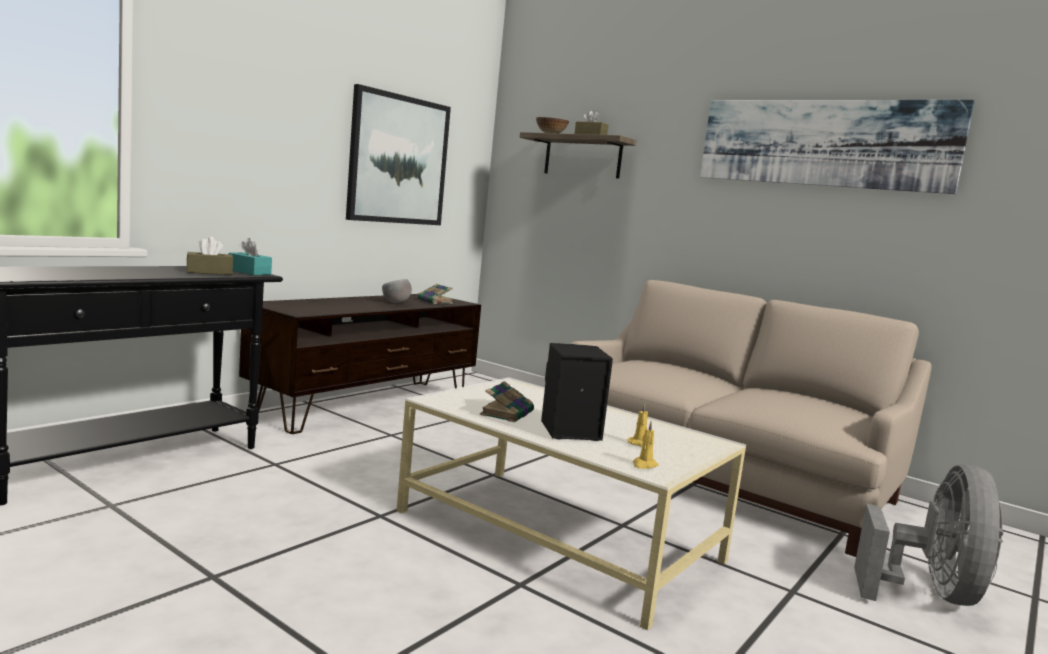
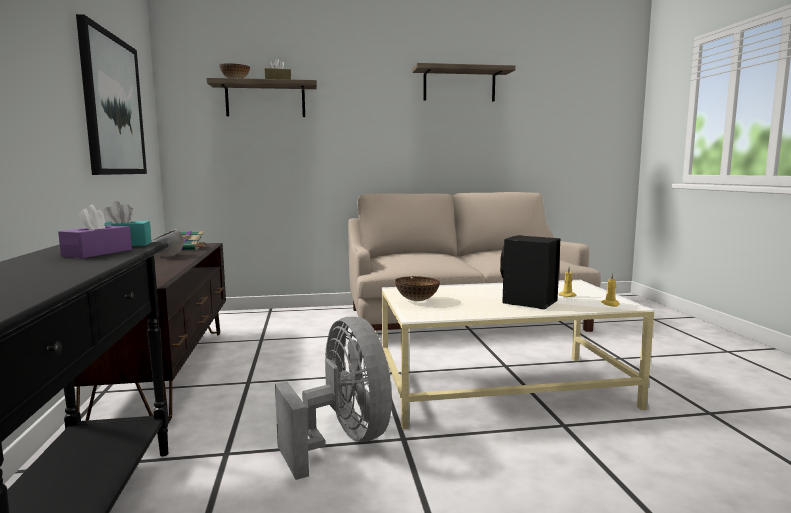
camera: 45 degrees left, 0 degrees up
(209, 272) = (97, 253): brown tissue box -> purple tissue box
(486, 393) = (418, 300): none -> bowl
(507, 413) = (474, 306): book -> none
(823, 143) = (459, 85): picture -> shelf
(929, 594) = (640, 334): grey fan -> grey fan (343, 440)

